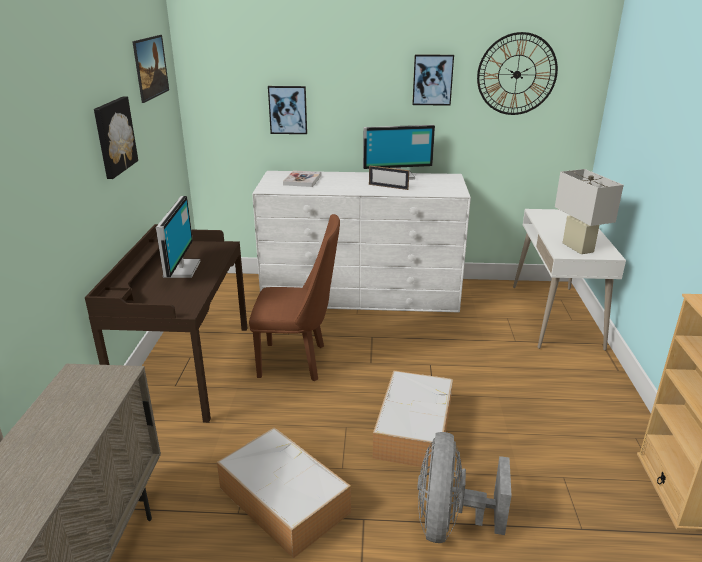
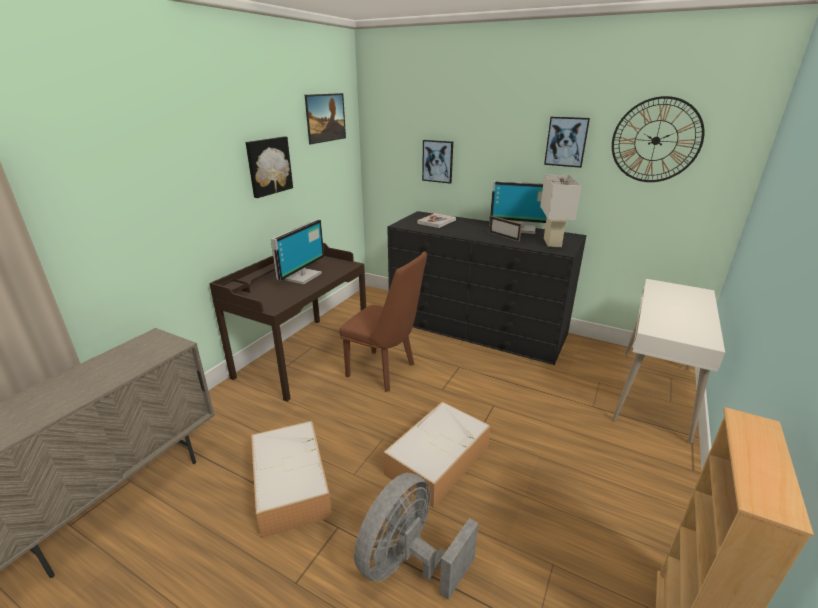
camera: 25 degrees right, 0 degrees up
(361, 292) = (476, 327): white dresser -> black dresser
(577, 247) = (674, 327): white table lamp -> white table lamp (552, 242)

